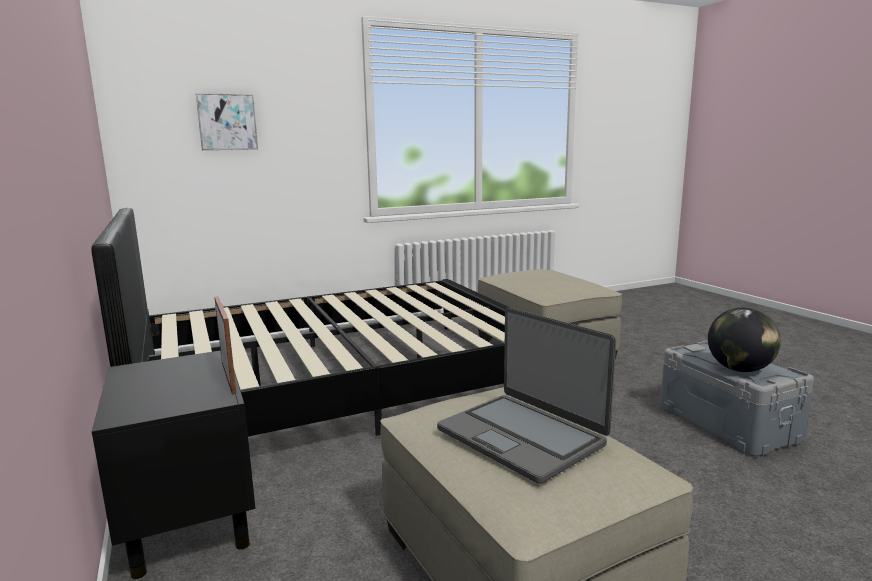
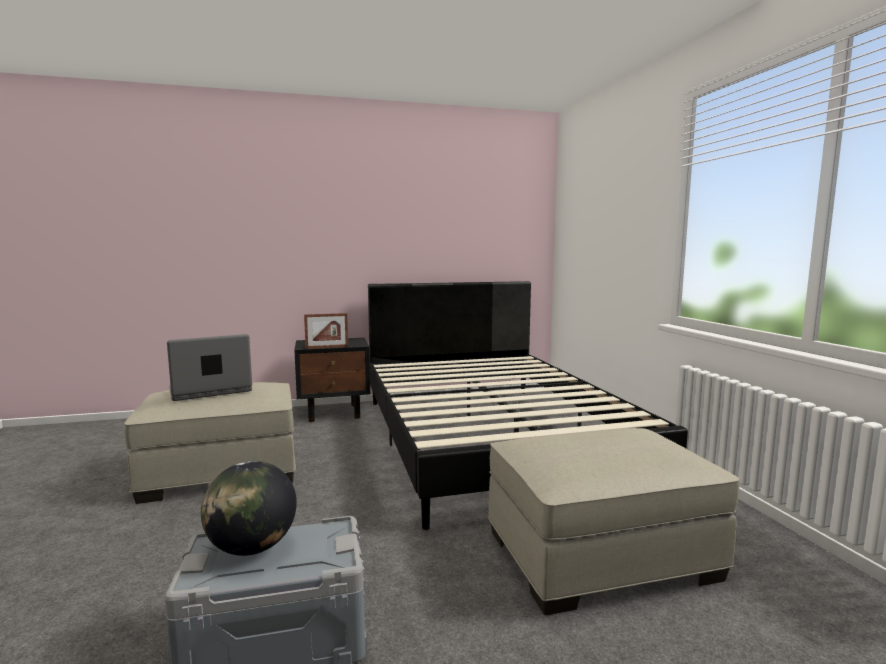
camera: 100 degrees right, 5 degrees down
(227, 122) = (595, 222): picture -> none

